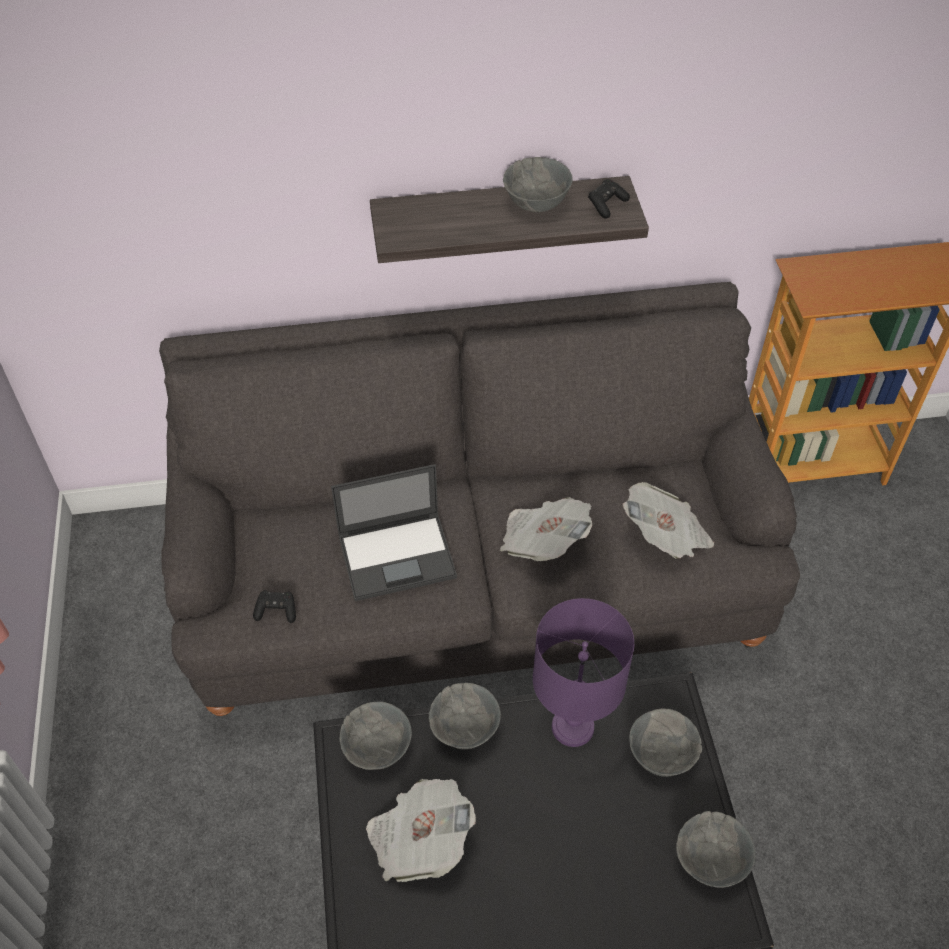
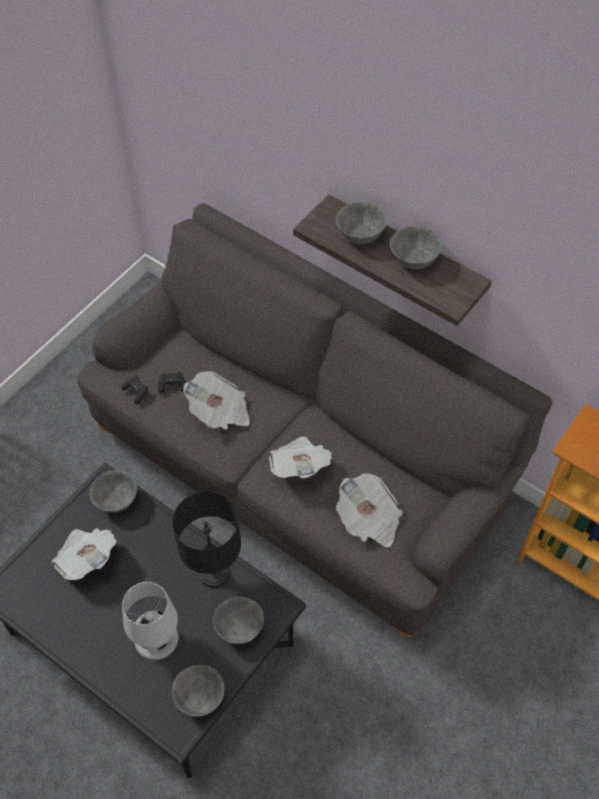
camera: 45 degrees right, 5 degrees up
(398, 555) = (219, 412): laptop -> newspaper
(464, 729) = (163, 527): grey bowl -> grey bowl (360, 234)
(571, 727) = (213, 573): purple table lamp -> black table lamp
(594, 847) = (156, 637): none -> white table lamp
(606, 205) = (452, 289): black game controller -> black game controller (172, 385)

